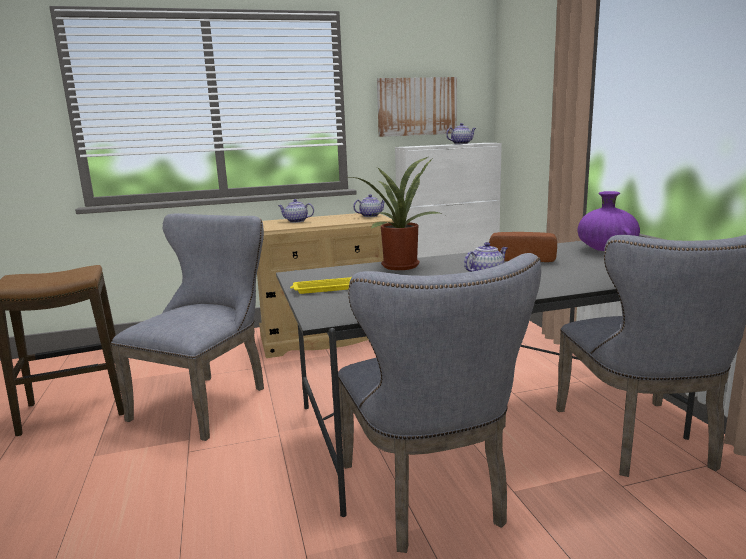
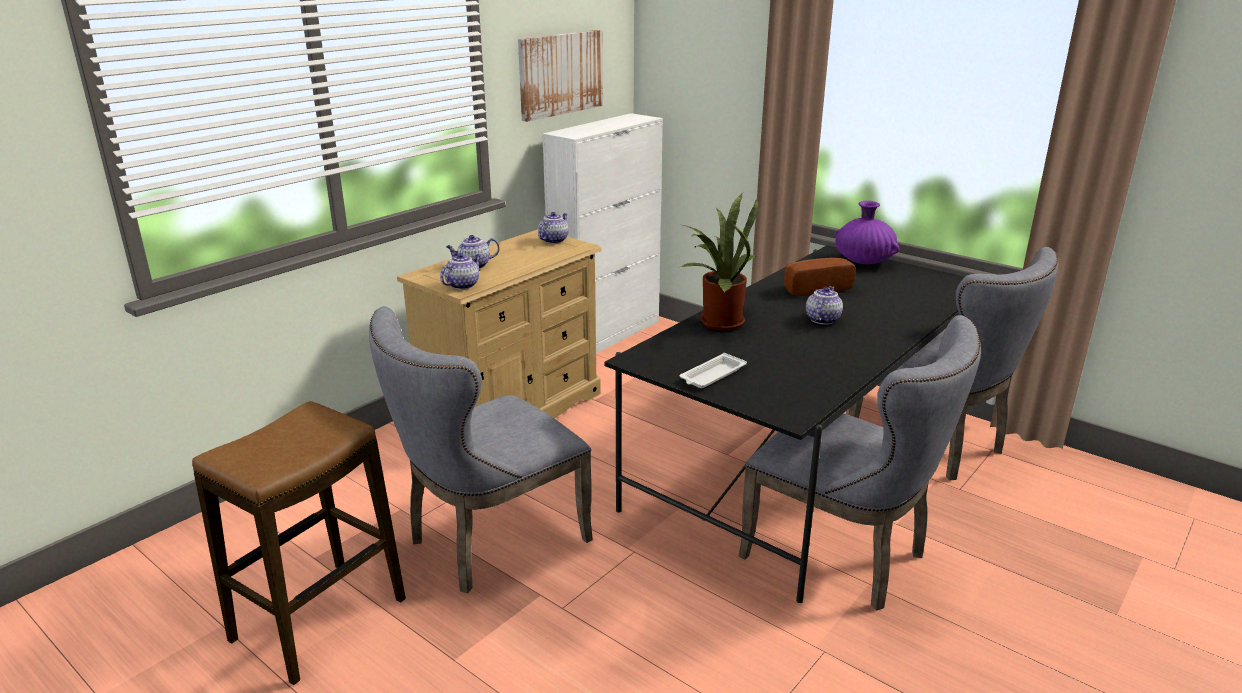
camera: 35 degrees left, 10 degrees up
(208, 400) = (488, 542): grey chair -> grey chair turned 120 degrees counterclockwise
(323, 289) = (712, 376): yellow tray -> white tray
(461, 144) = (617, 122): teapot -> teapot (462, 285)

